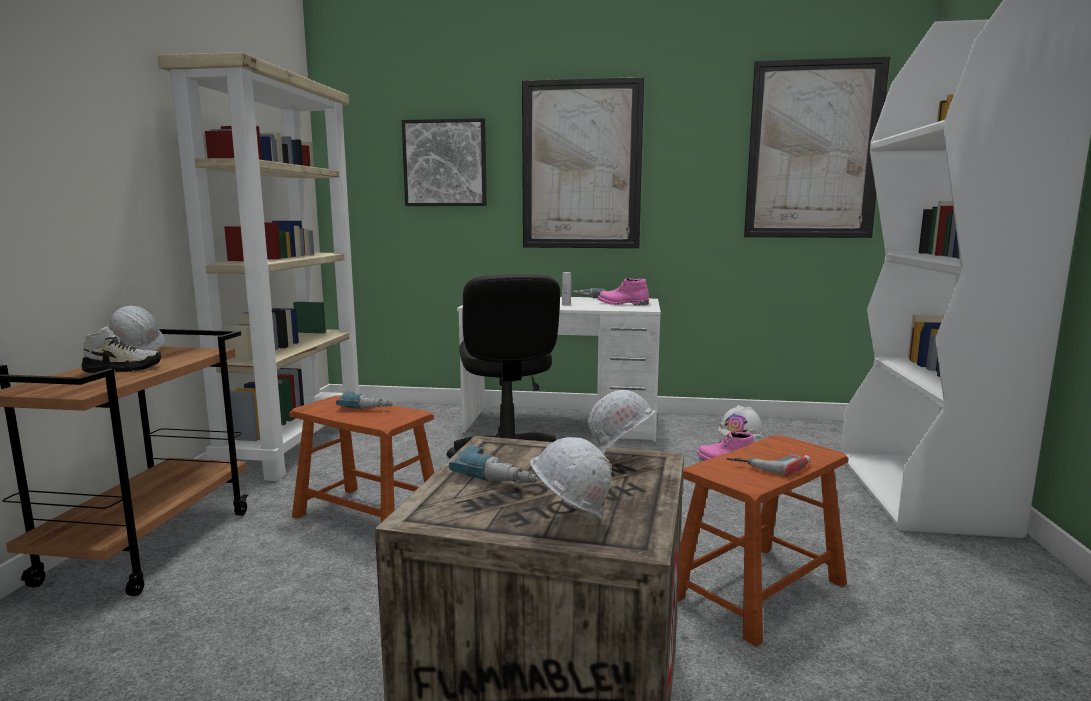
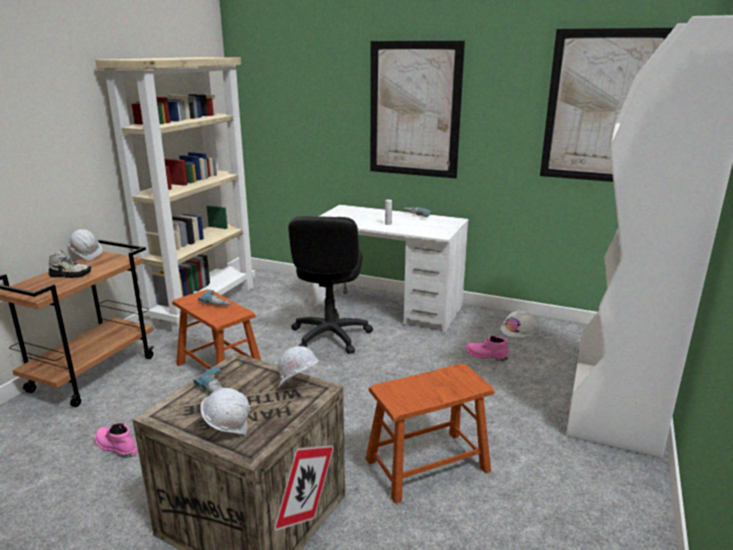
camera: 15 degrees right, 10 degrees up
(445, 163) = (315, 103): picture -> none
(622, 304) = (431, 226): pink boot -> pink boot (115, 447)
(769, 464) = (429, 391): power drill -> none

